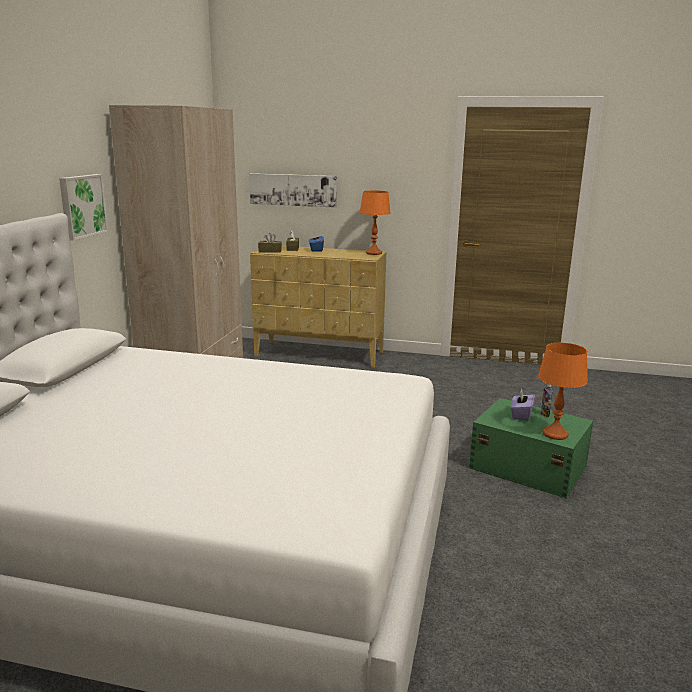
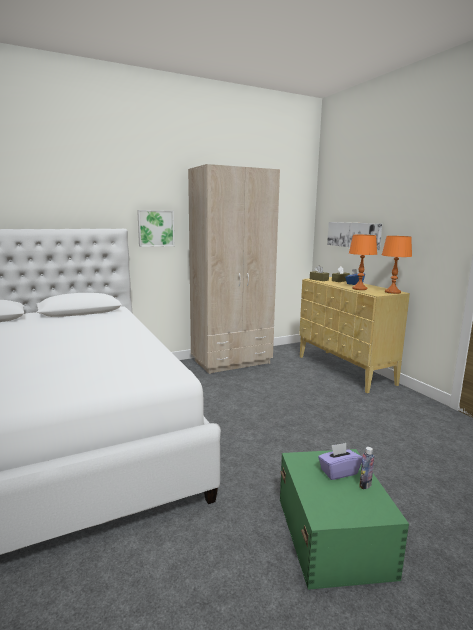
camera: 50 degrees right, 5 degrees down
(555, 434) = (328, 507): orange table lamp -> orange table lamp (359, 289)

